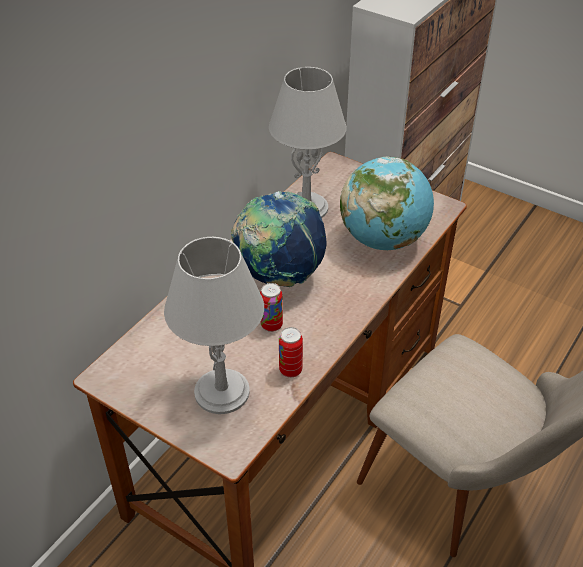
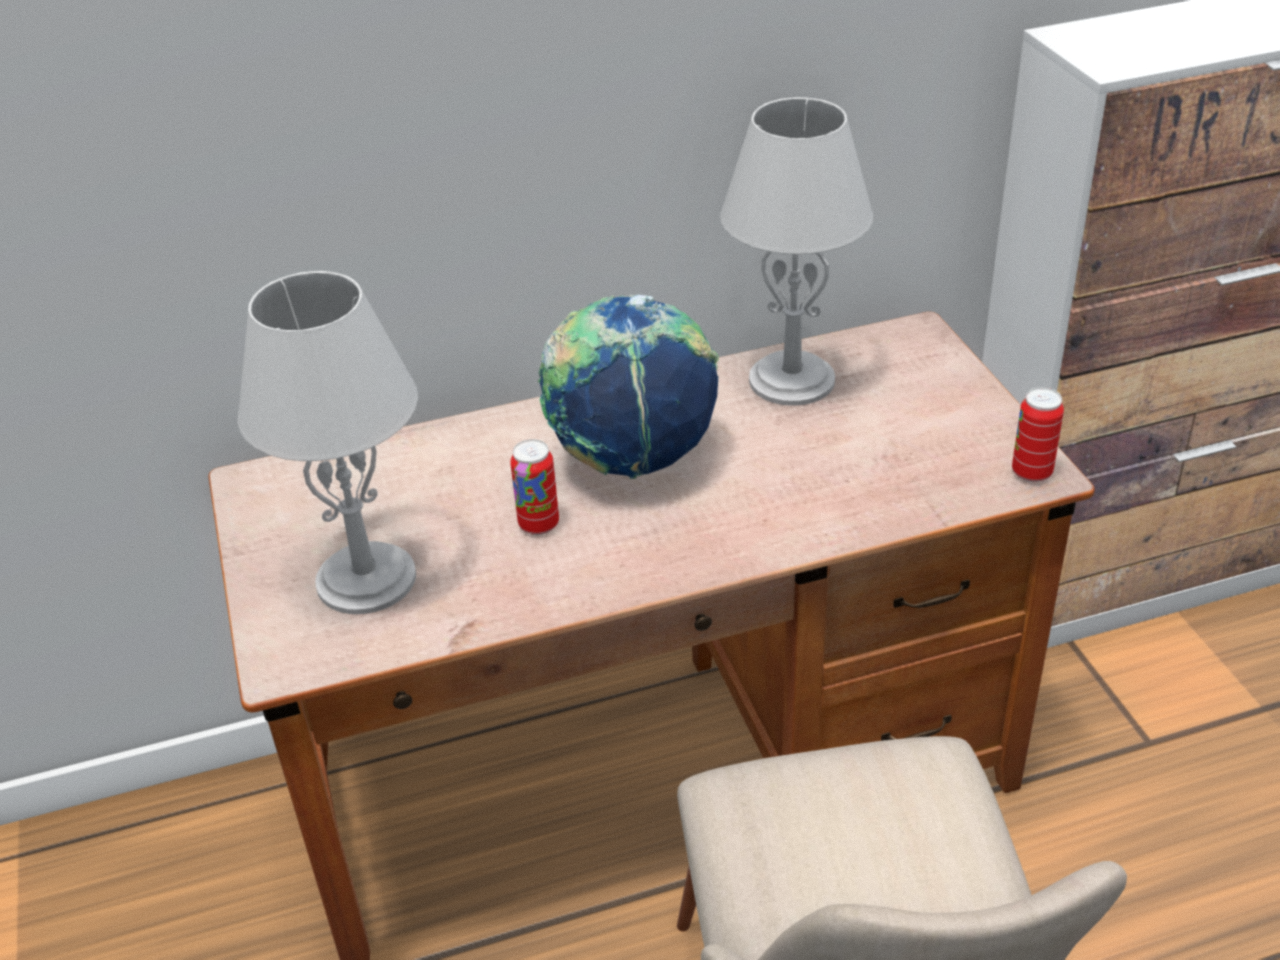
camera: 40 degrees right, 5 degrees down
(290, 370) = (491, 601): can -> can (1031, 472)
(383, 239) = (865, 481): globe -> none

